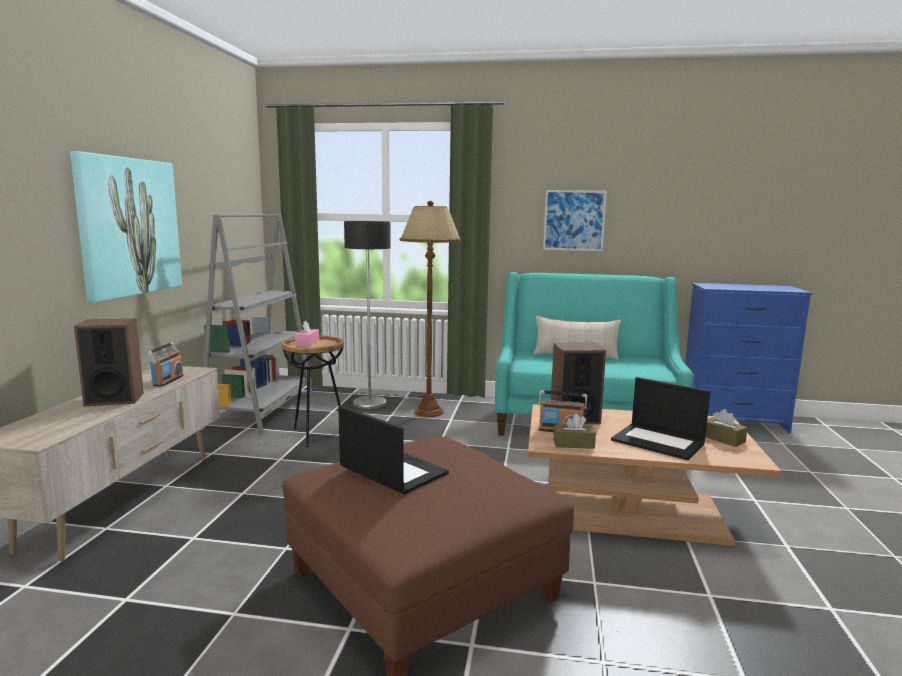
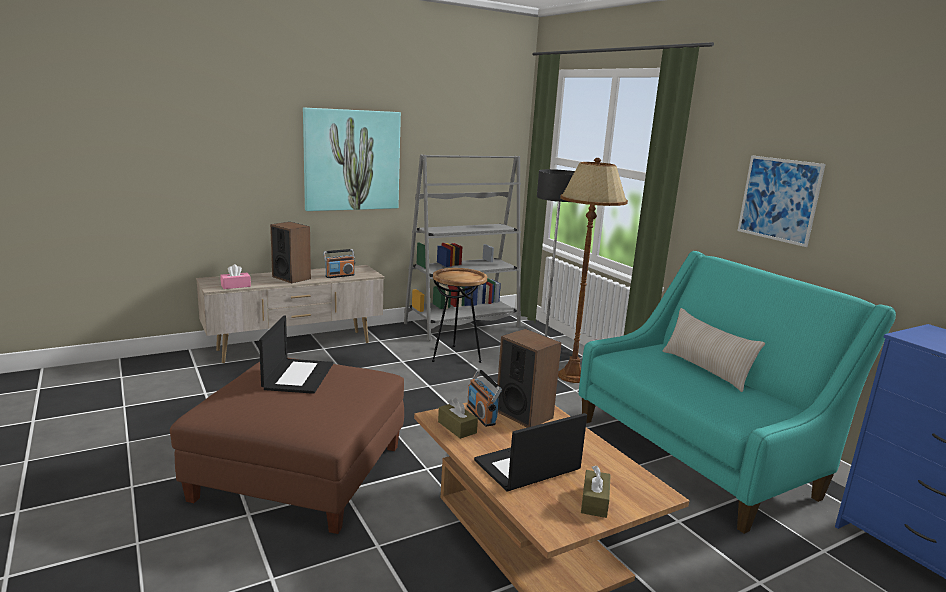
camera: 50 degrees right, 5 degrees up
(307, 343) = (457, 275): pink tissue box -> pink tissue box (236, 286)
(659, 442) = (526, 466): laptop -> laptop turned 60 degrees clockwise

